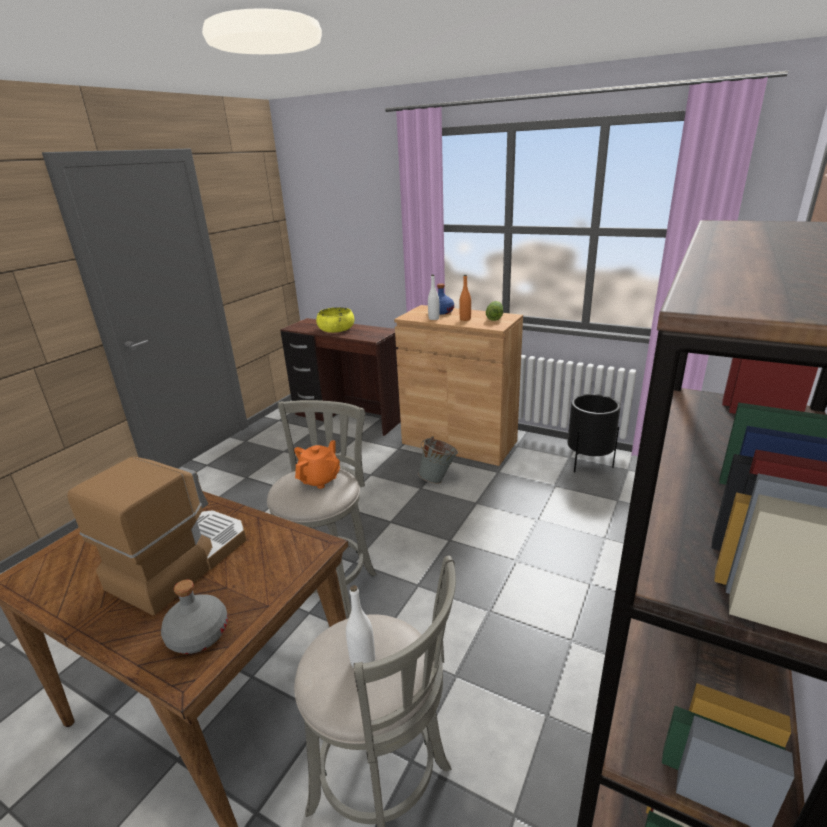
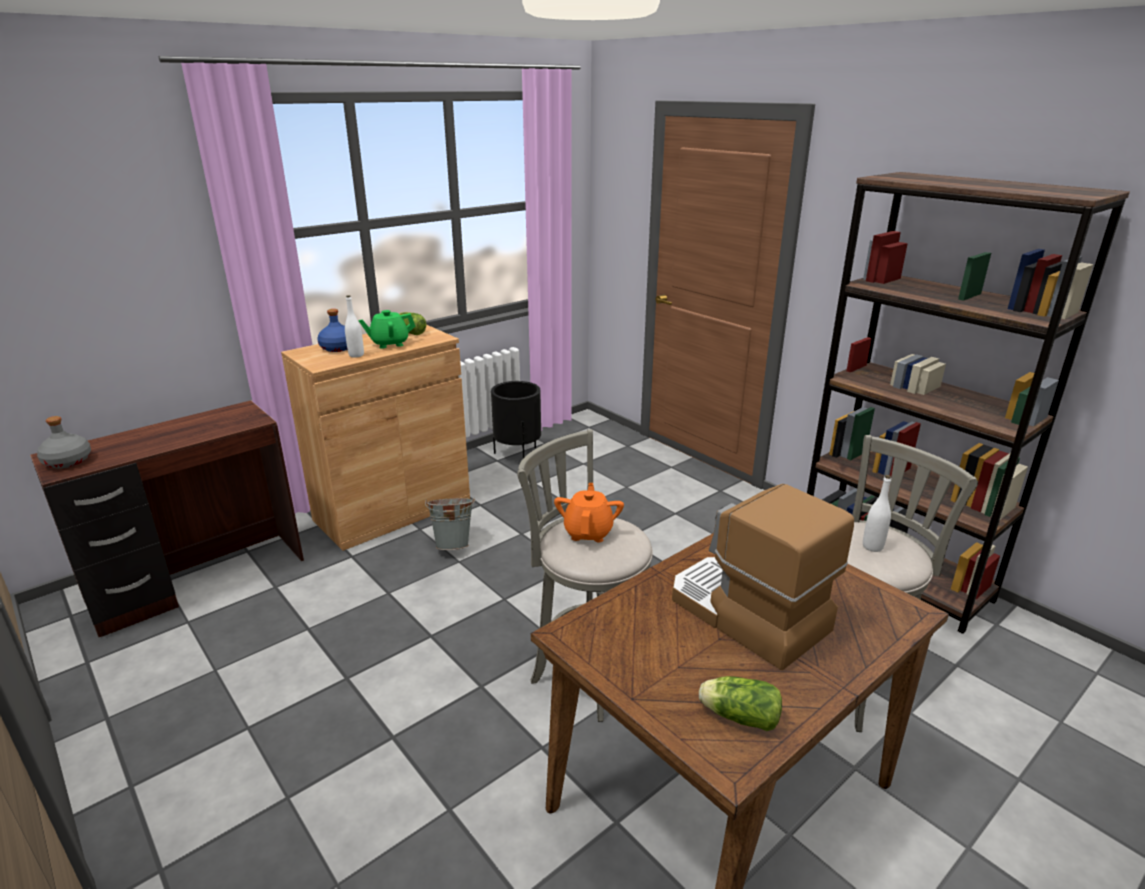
camera: 70 degrees left, 0 degrees up
(60, 574) = (737, 716): none -> lettuce
(197, 634) = (862, 603): grey bottle -> grey bottle (67, 462)
(320, 479) = (588, 532): orange teapot -> orange teapot turned 45 degrees clockwise
(336, 329) = (156, 439): yellow bowl -> none
(465, 319) = (389, 343): orange bottle -> green teapot

